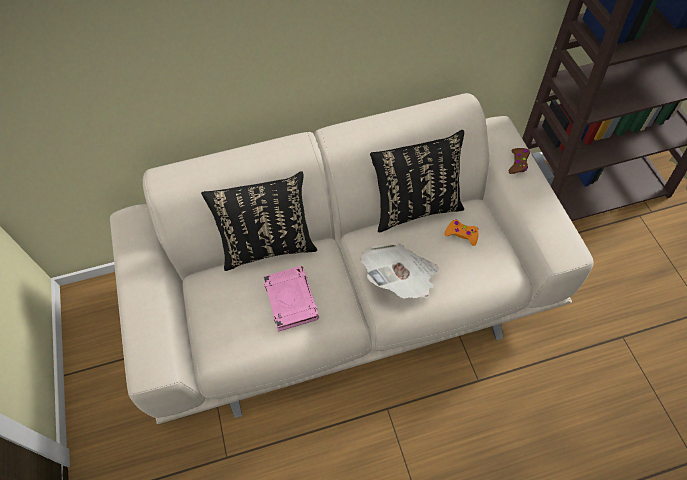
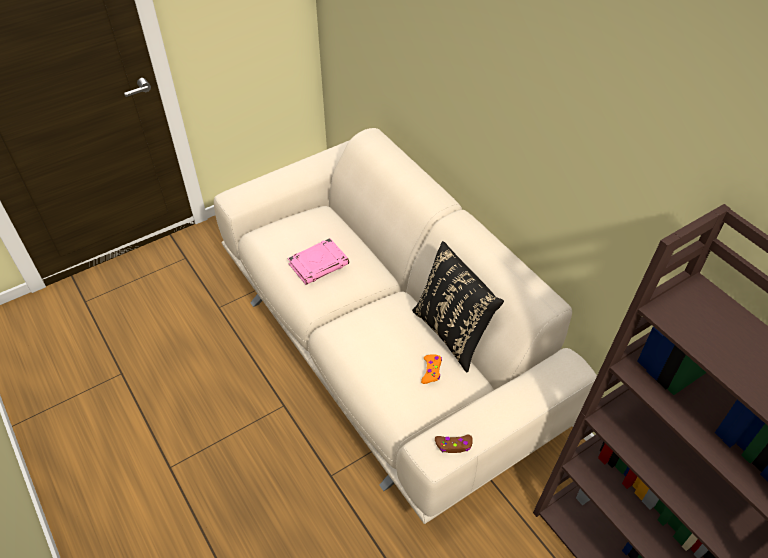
camera: 70 degrees right, 10 degrees down
(268, 246) = (369, 241): black pillow -> none
(401, 279) = (363, 332): newspaper -> none
(518, 163) = (530, 393): brown game controller -> brown game controller (454, 445)

